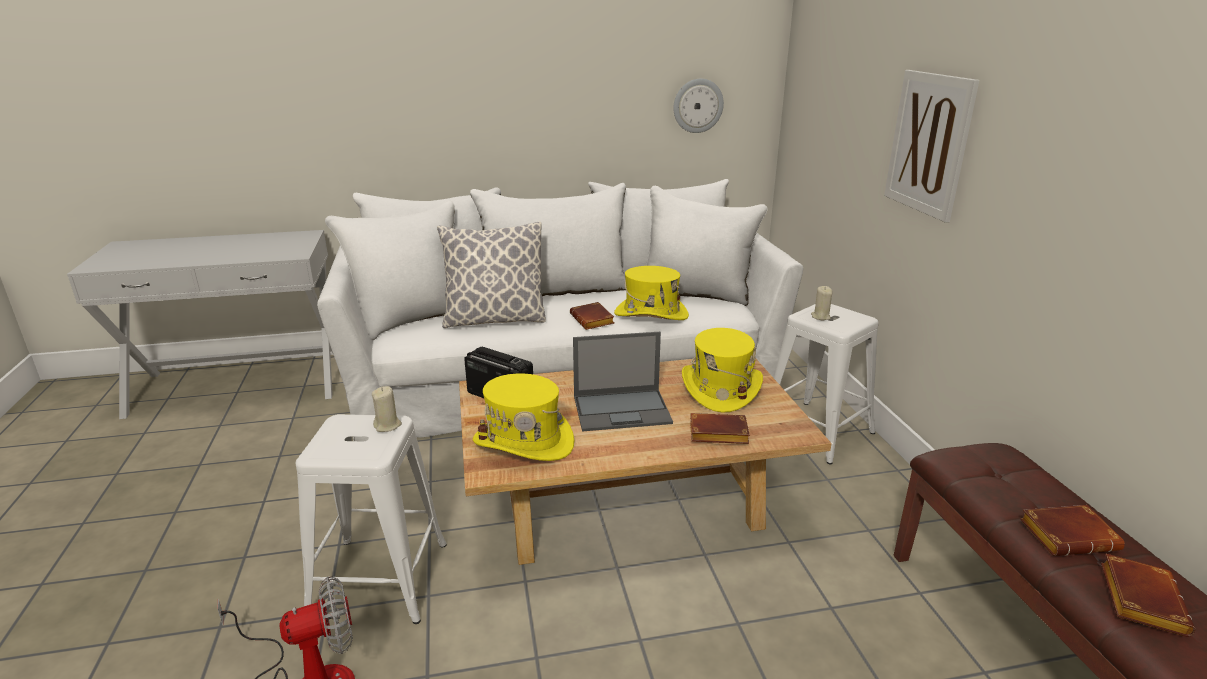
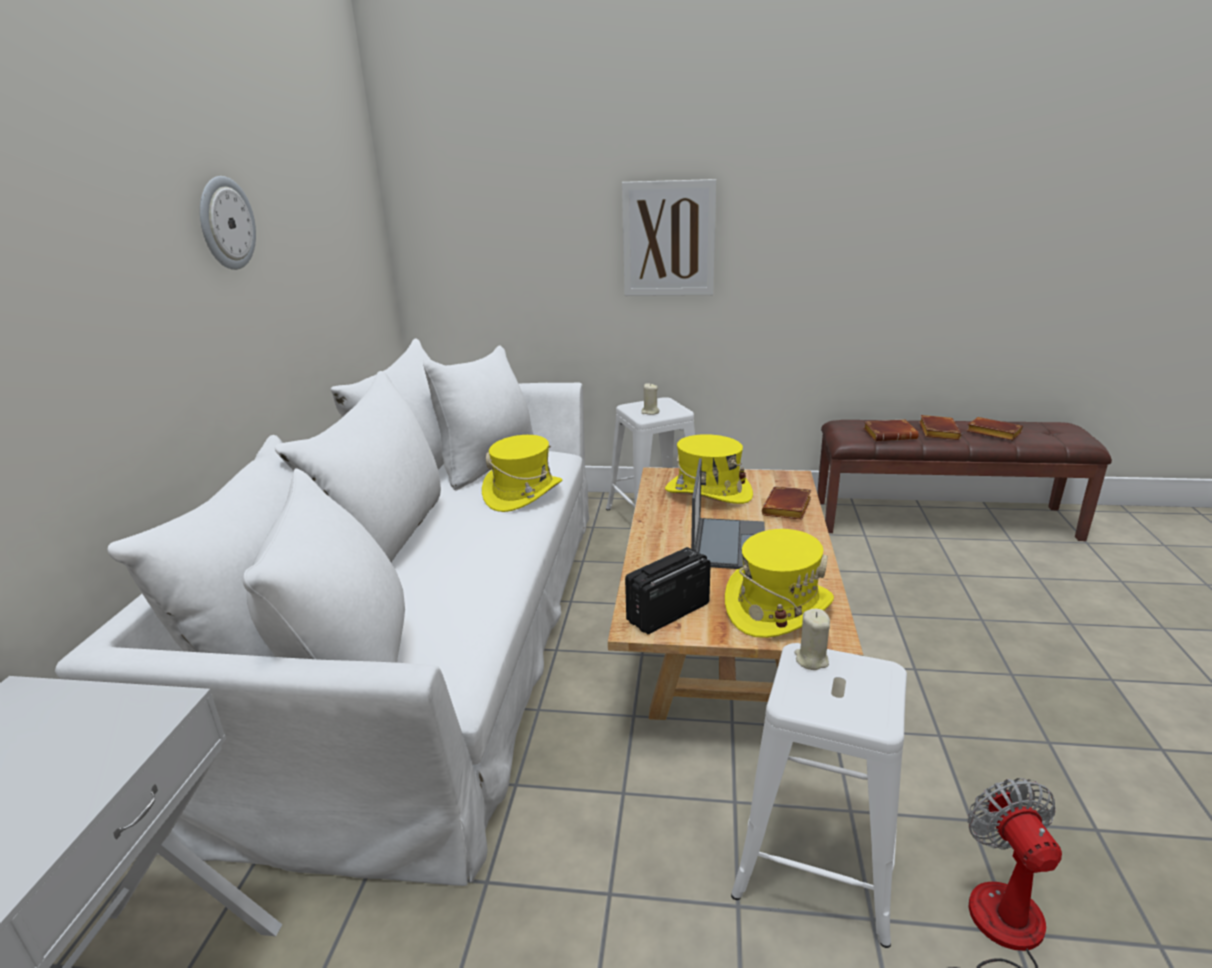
camera: 70 degrees left, 0 degrees up
(495, 320) = (445, 593): pillow -> none
(593, 320) = (510, 527): brown book -> brown book (890, 434)
(697, 105) = (347, 263): wall clock -> wall clock (226, 223)

